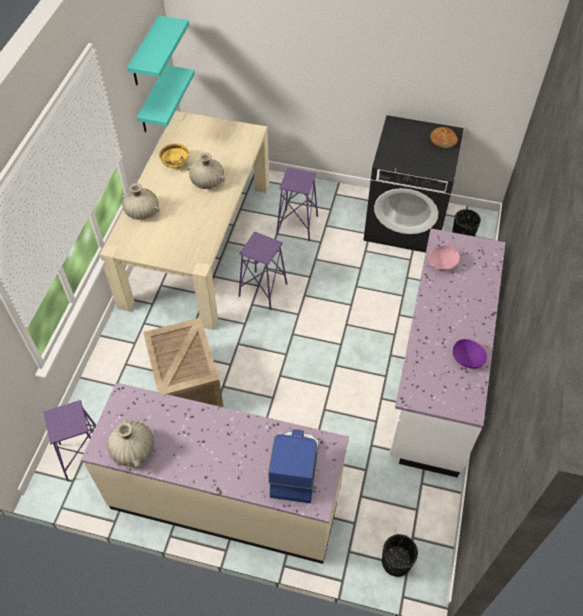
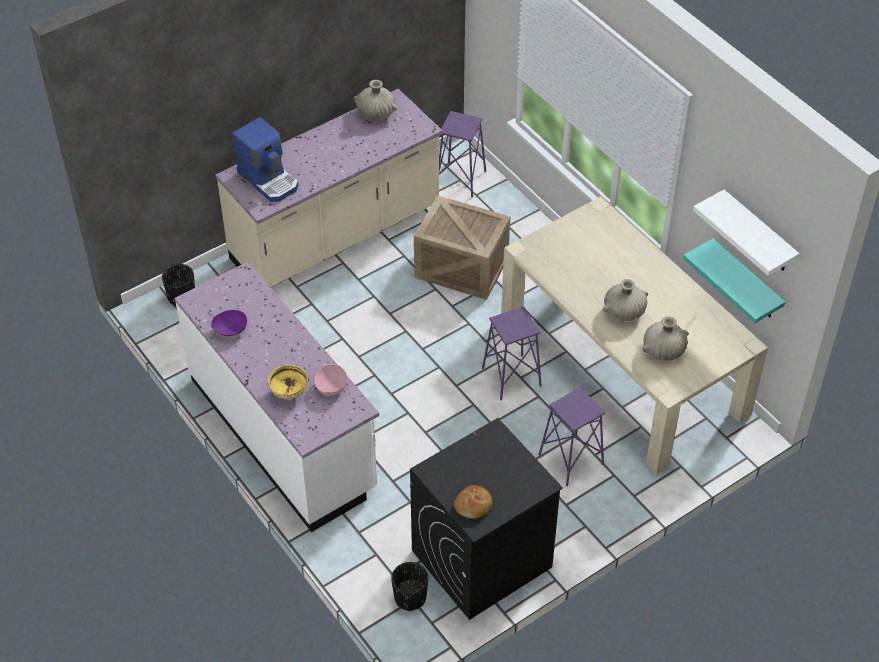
camera: 130 degrees right, 5 degrees down
(142, 212) = (627, 246): beige vase -> beige vase (663, 350)
(145, 53) = (758, 233): turquoise shelf -> white shelf
(176, 165) = (672, 302): yellow bowl -> yellow bowl (288, 393)

